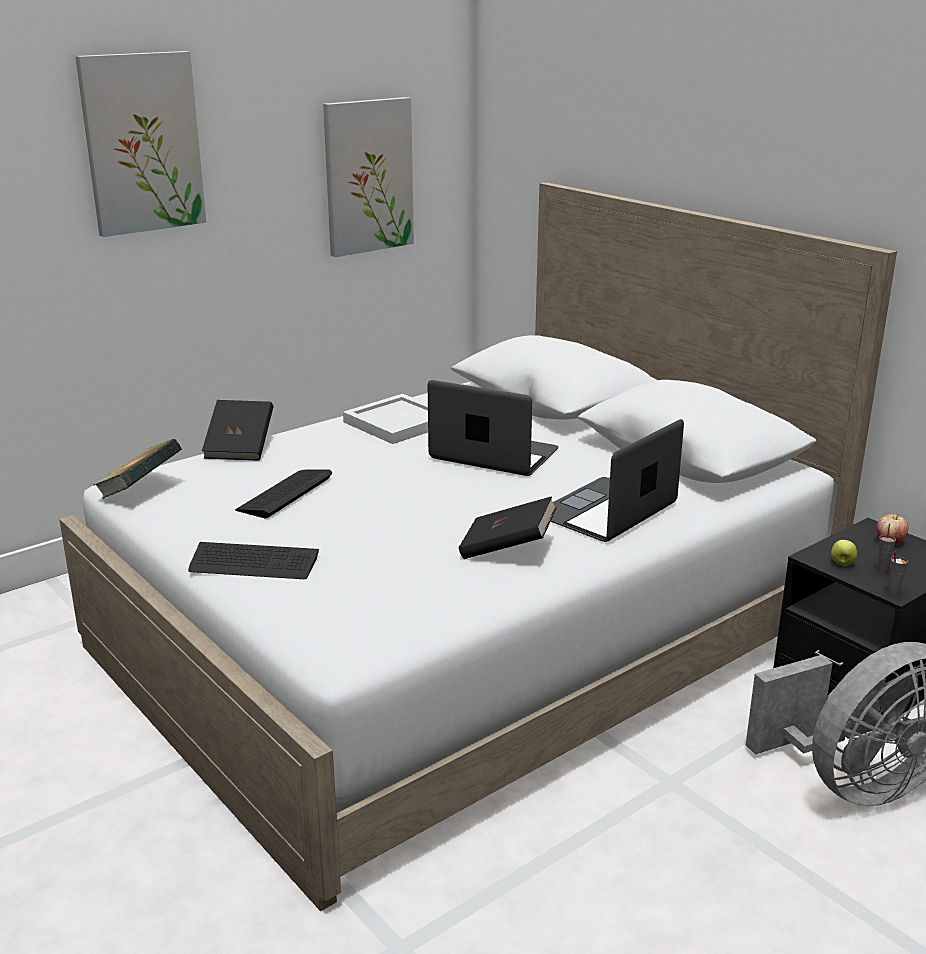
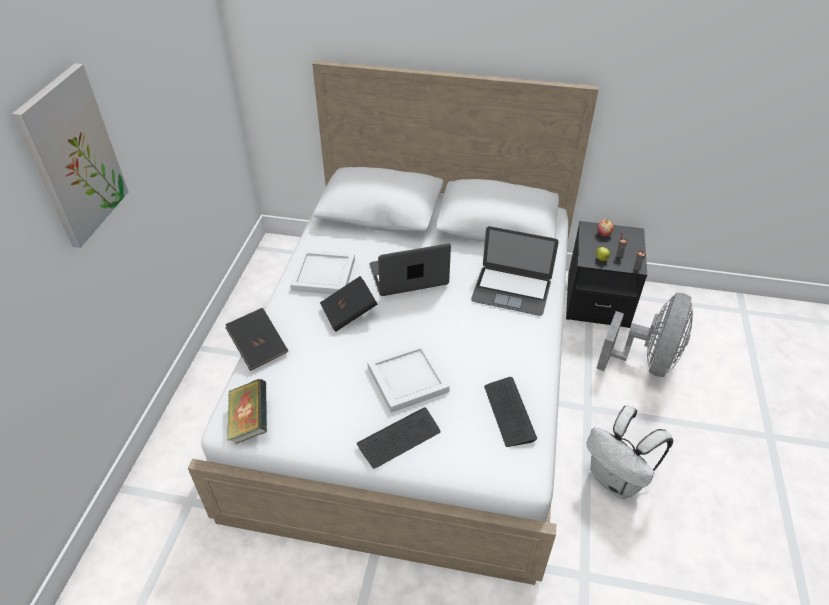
camera: 40 degrees left, 20 degrees up
(284, 494) = (340, 373): keyboard -> keyboard (509, 412)
(343, 527) = (407, 380): none -> white tray
(368, 176) = (188, 94): picture -> none
(507, 549) = (503, 347): black book -> black book (349, 313)
(603, 882) = (616, 480): none -> white backpack
(606, 510) = (511, 290): laptop -> laptop turned 75 degrees counterclockwise

